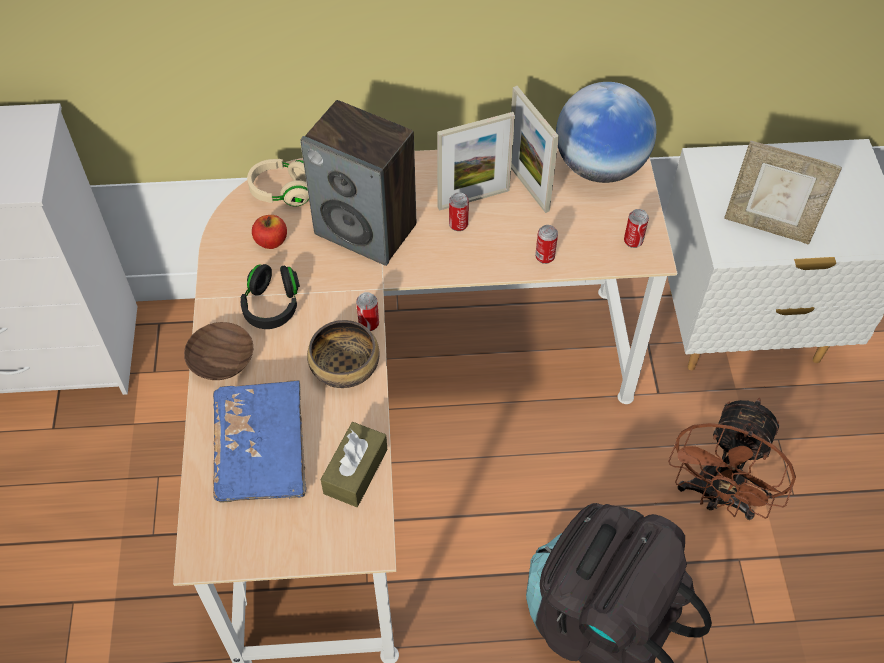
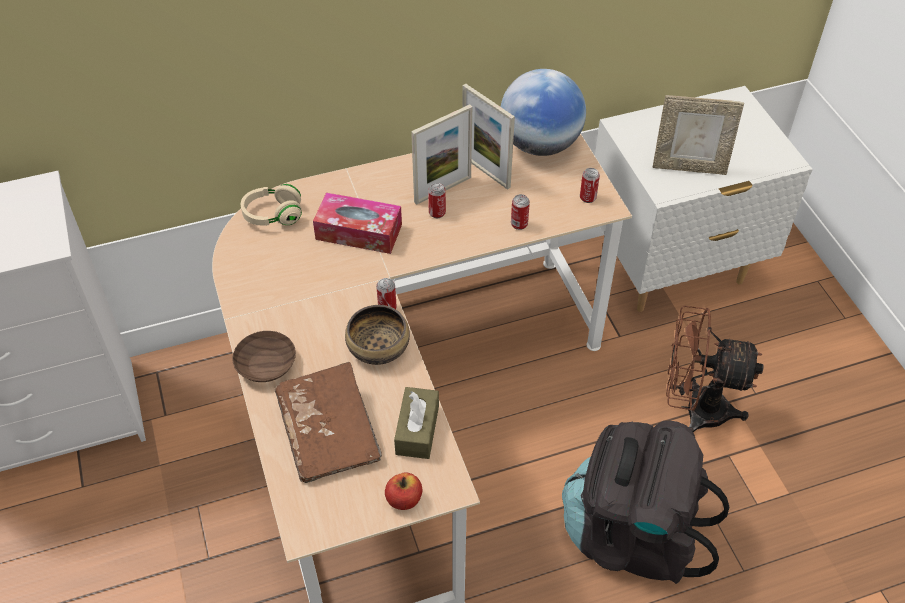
camera: 15 degrees left, 5 degrees down
(262, 451) = (329, 432): blue book -> brown book
(271, 241) = (277, 258): apple -> apple (404, 499)
(272, 306) = (296, 311): black headphones -> none
(367, 229) = (359, 232): speaker -> tissue box
(716, 497) = (694, 409): brown fan -> brown fan turned 90 degrees clockwise

